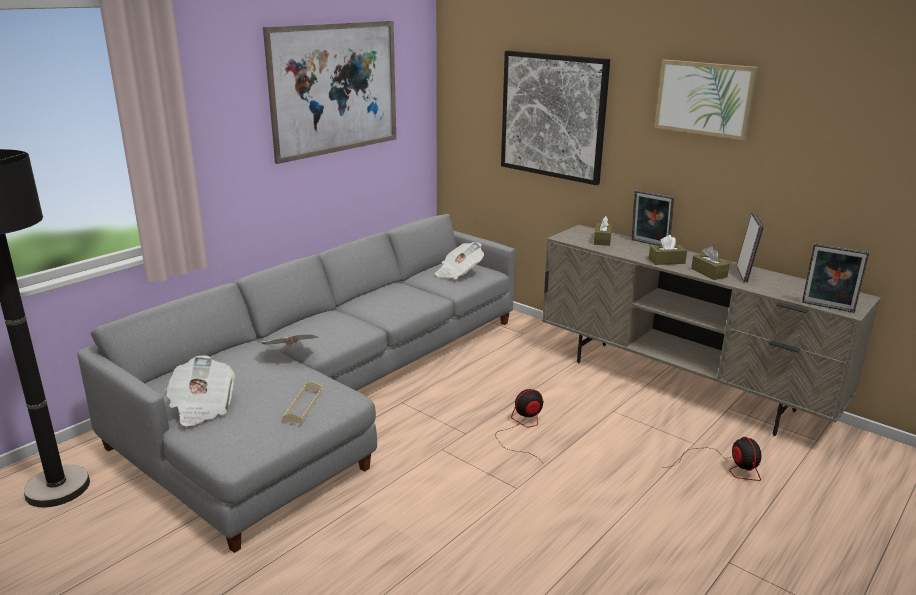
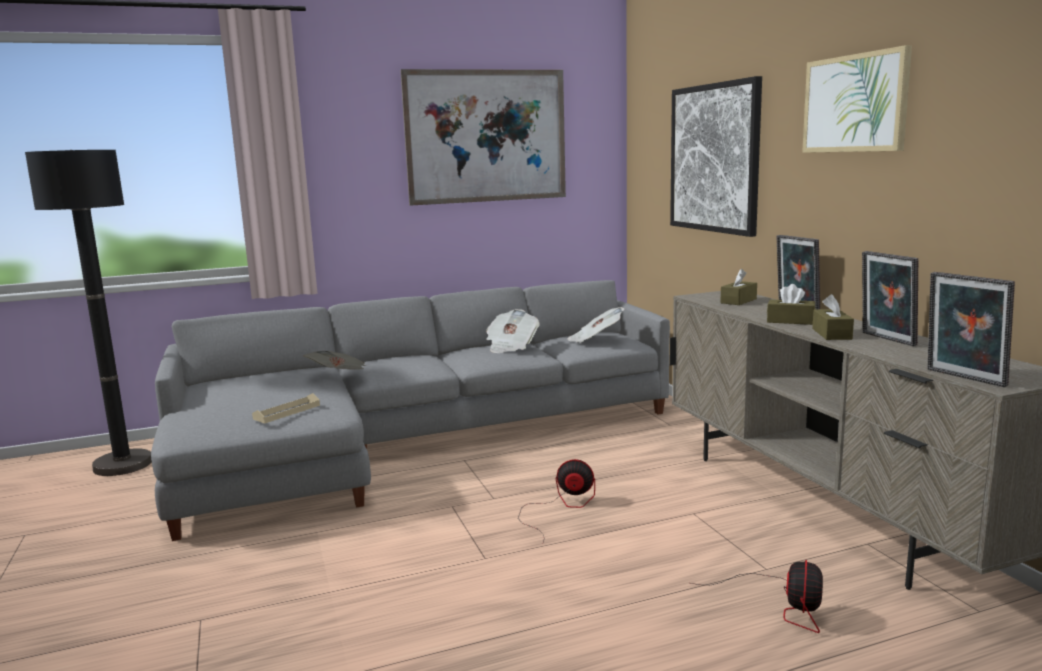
camera: 30 degrees right, 10 degrees down
(202, 407) = (211, 399): newspaper -> newspaper (511, 346)
(744, 274) = (885, 339): picture frame -> picture frame turned 120 degrees clockwise

